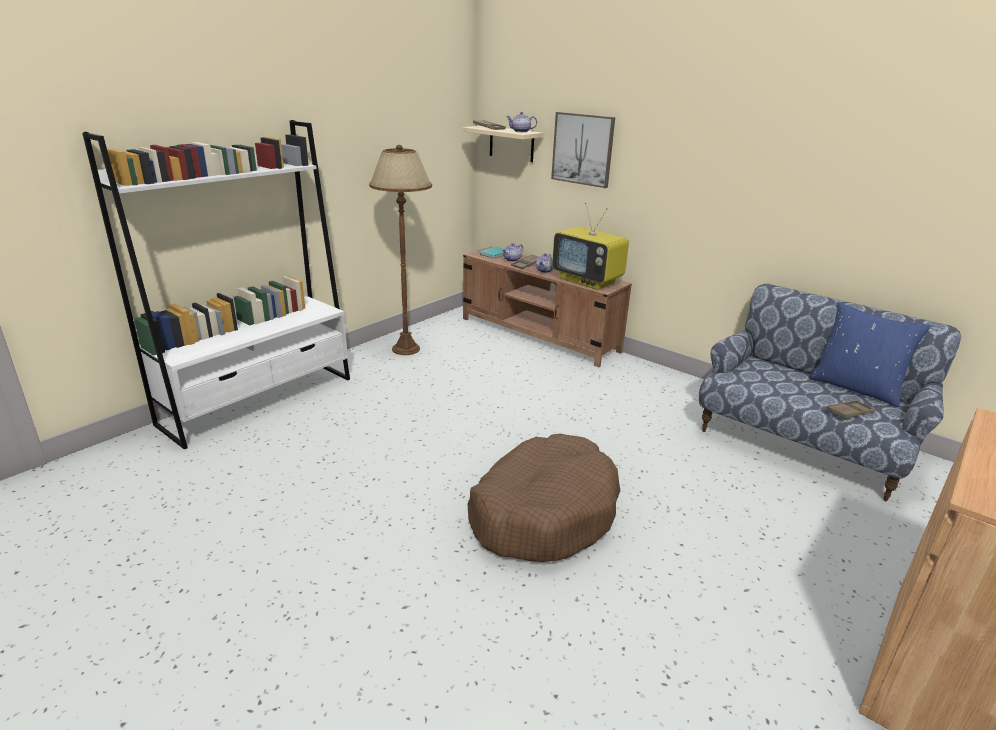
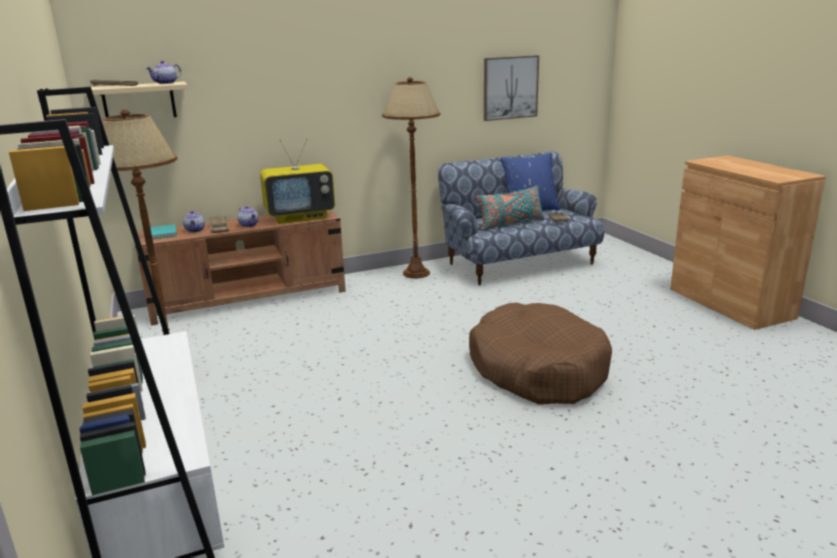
camera: 60 degrees left, 5 degrees down
(583, 149) = (241, 90): picture -> picture (510, 87)
(683, 389) = (416, 273): none -> brown floor lamp
(781, 385) = (511, 224): none -> turquoise pillow

